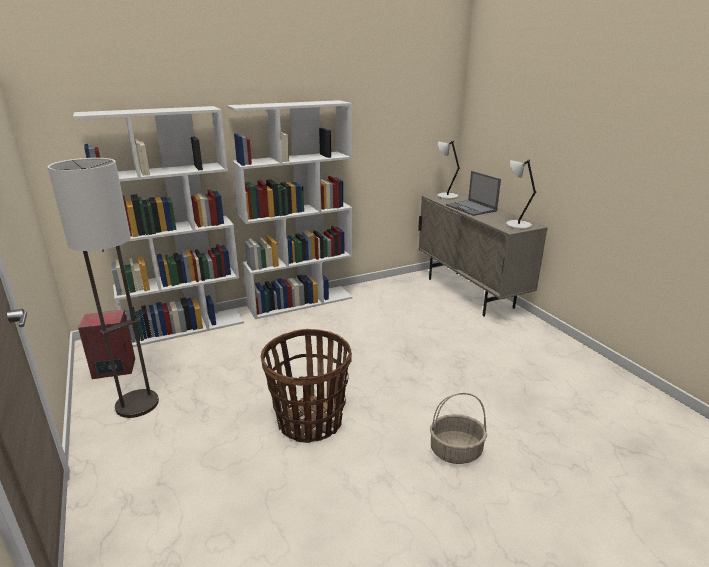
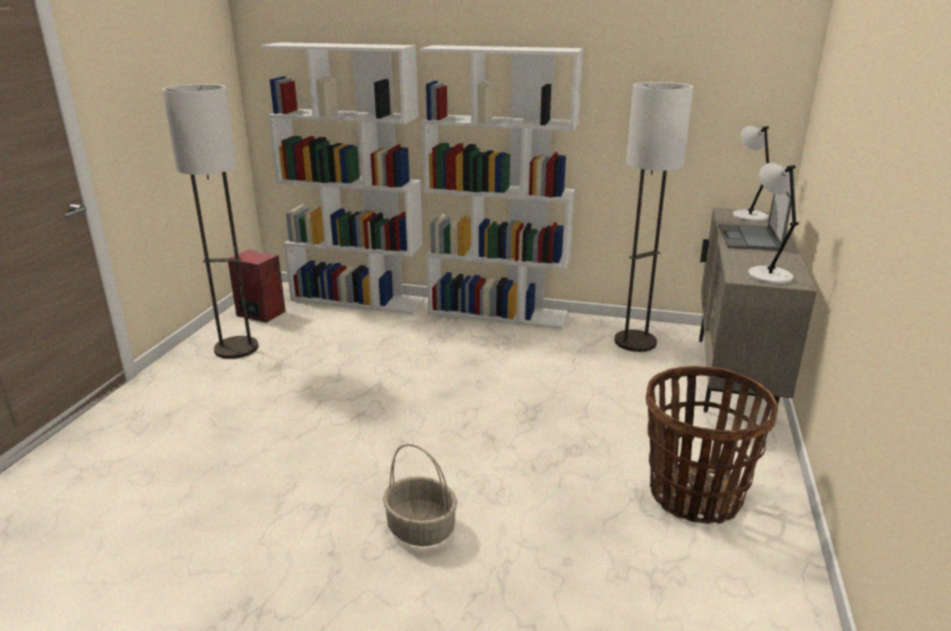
camera: 40 degrees right, 0 degrees up
(310, 422) = (333, 427): basket -> basket (694, 496)
(401, 291) = (635, 342): none -> floor lamp

